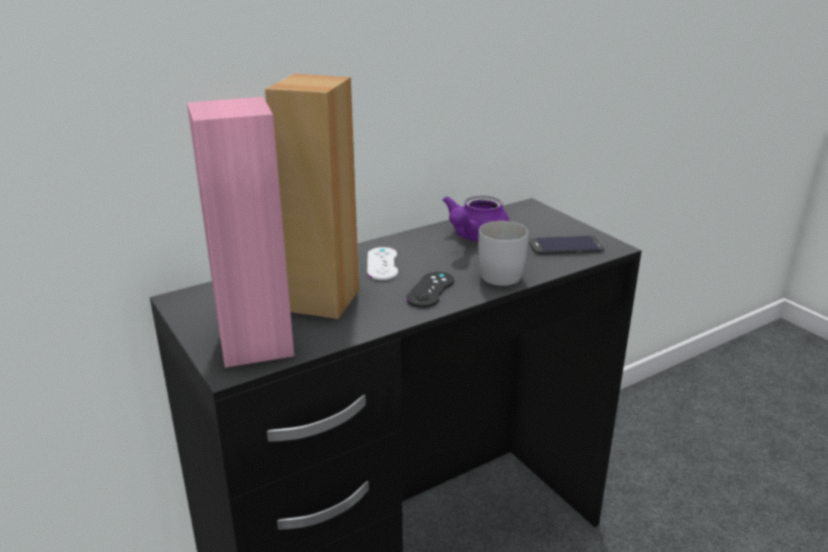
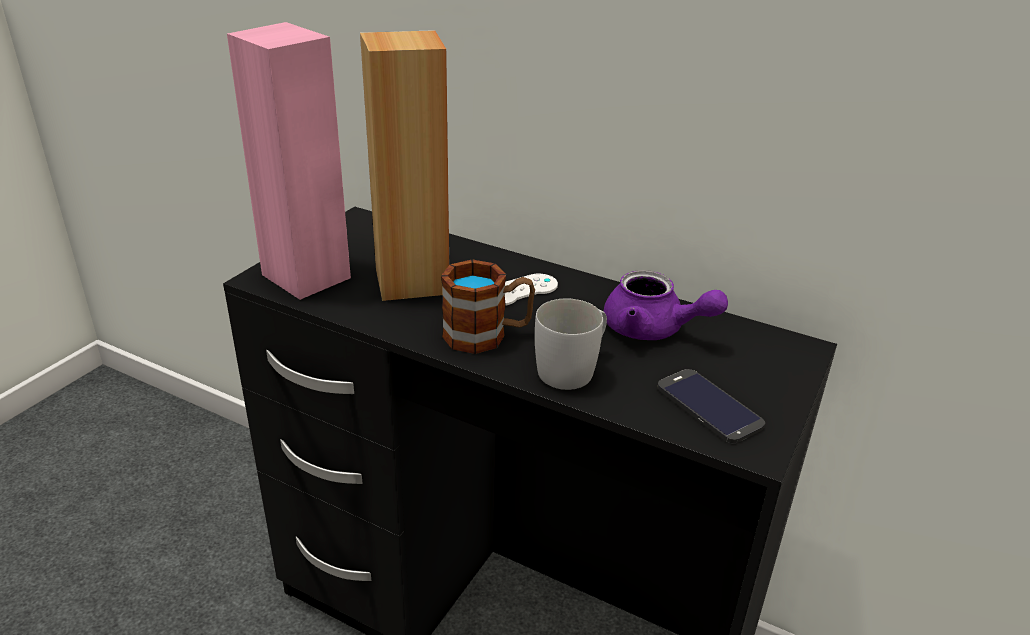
camera: 60 degrees right, 5 degrees up
(430, 290) = (487, 335): black game controller -> mug
(475, 237) = (653, 330): purple teapot -> purple teapot turned 150 degrees counterclockwise

